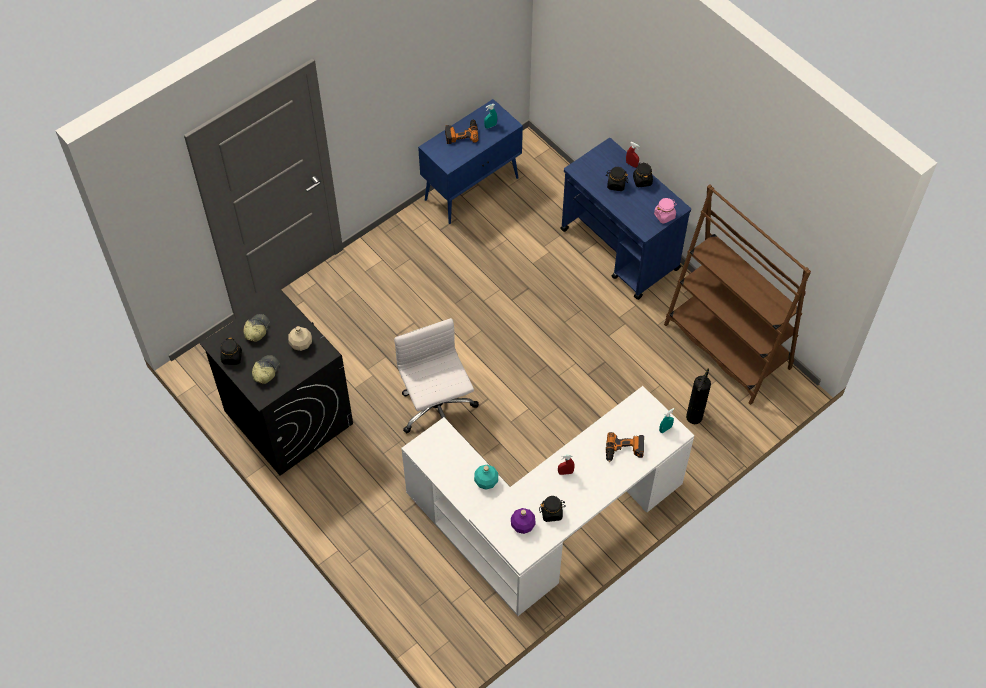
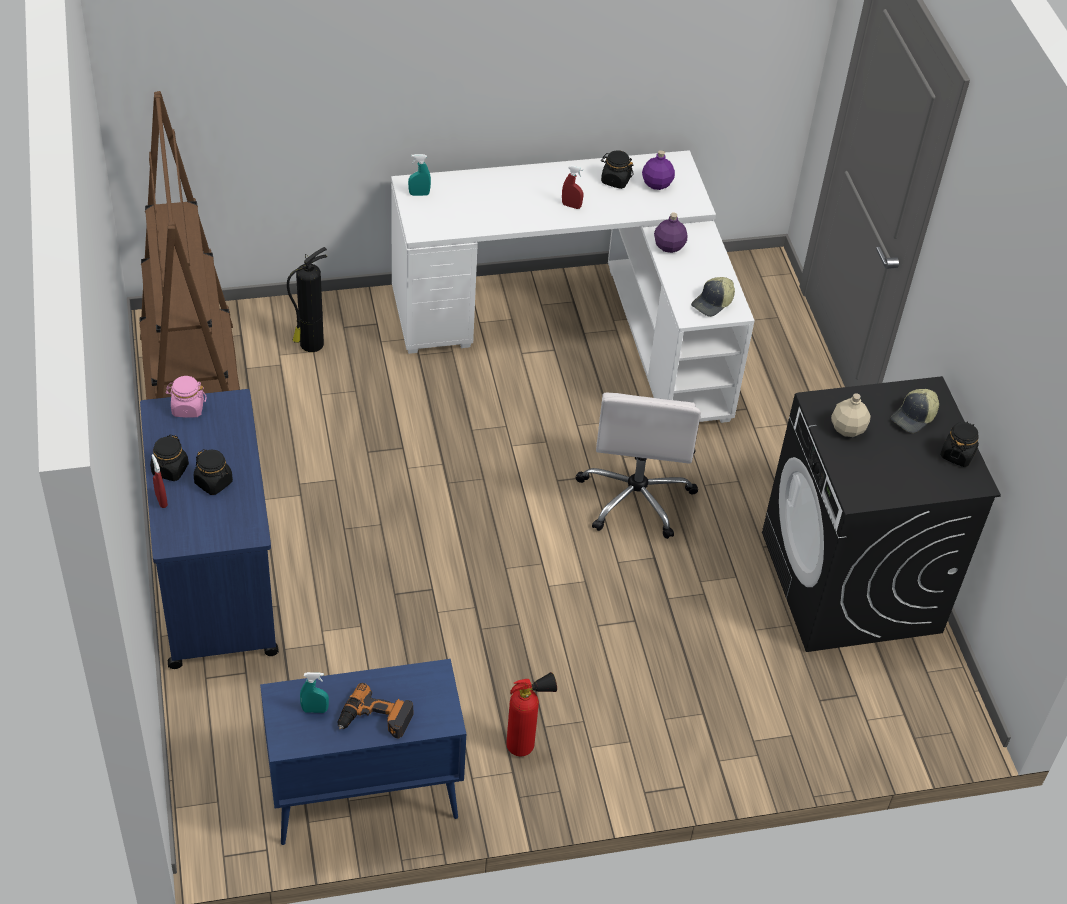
camera: 155 degrees left, 10 degrees down
(256, 329) = (906, 475): cap -> cap (713, 303)
(413, 246) = (526, 745): none -> fire extinguisher
(486, 481) = (669, 246): turquoise bottle -> purple bottle
(624, 450) = (485, 196): power drill -> none

